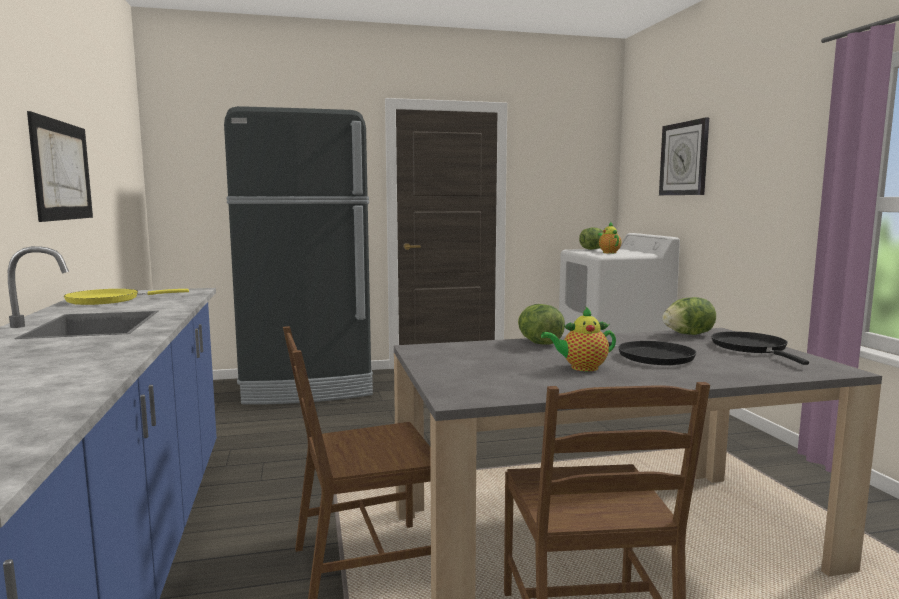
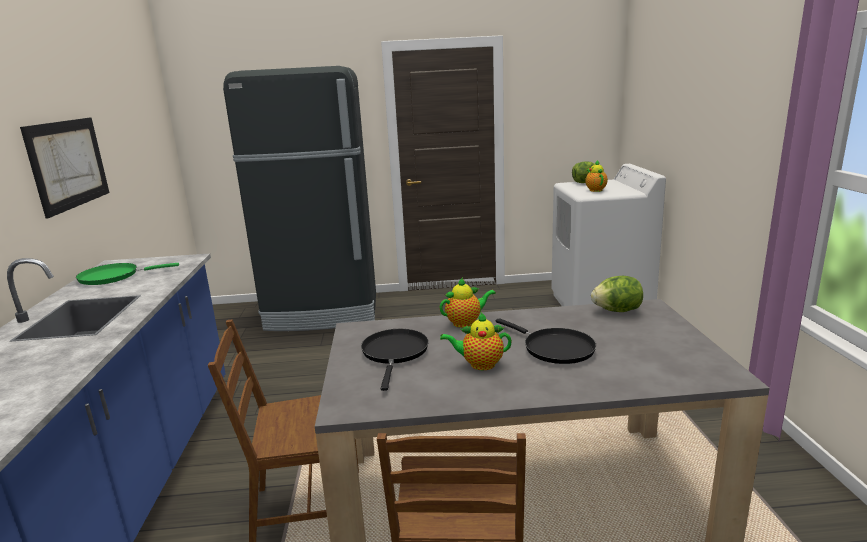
camera: 10 degrees right, 10 degrees up
(109, 300) = (113, 277): yellow frying pan -> green frying pan
(539, 343) = (465, 323): lettuce -> teapot
(684, 159) = (673, 95): wall clock -> none
(751, 348) = (665, 336): black frying pan -> black frying pan (395, 353)

